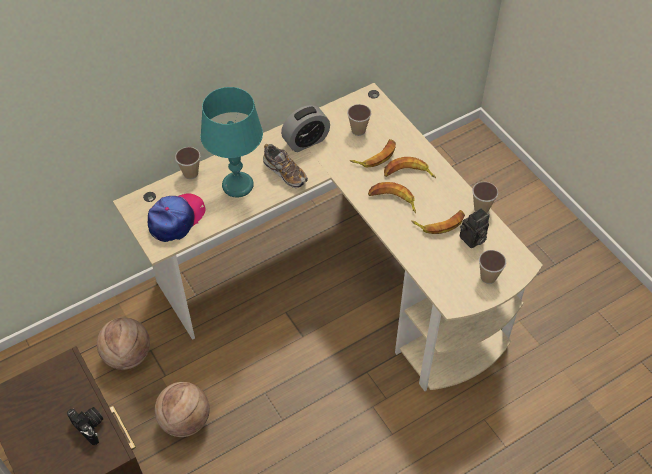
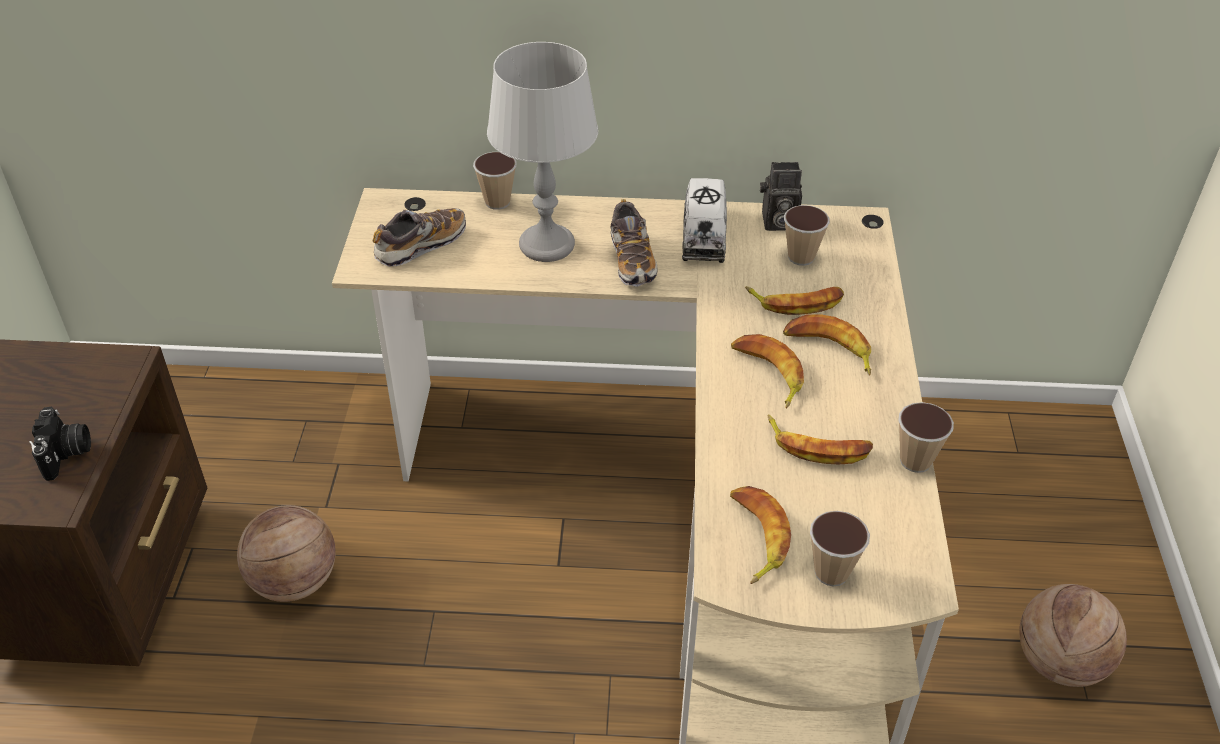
camera: 35 degrees right, 10 degrees down
(127, 356) = (304, 454): basketball -> basketball (1058, 663)
(176, 219) = (420, 246): cap -> shoe
(237, 185) = (547, 244): turquoise table lamp -> grey table lamp
(306, 141) = (704, 235): alarm clock -> toy truck
(449, 279) = (755, 537): none -> banana
(472, 240) = (854, 499): camera -> camera (777, 223)

